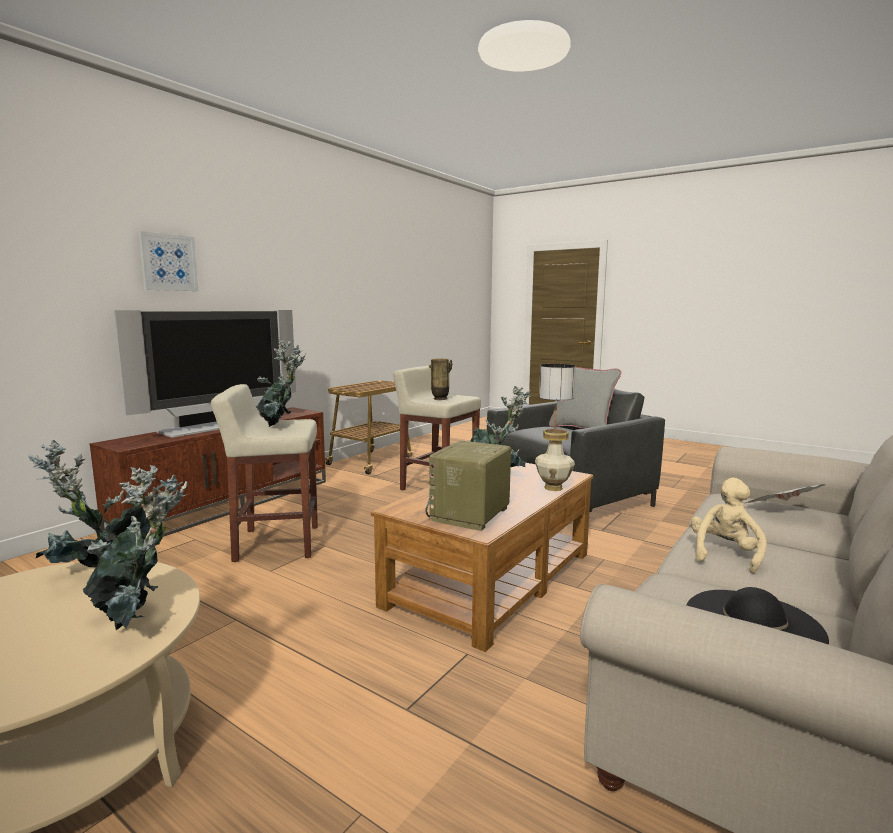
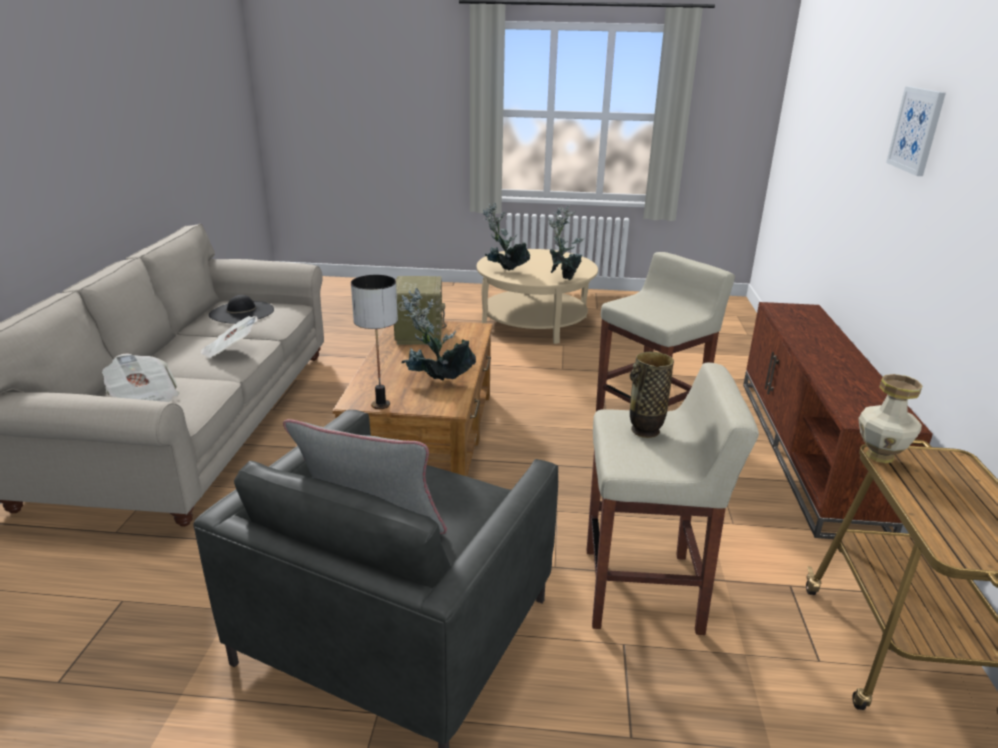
camera: 150 degrees right, 15 degrees up
(217, 426) = (825, 351): television -> none
(279, 426) = (657, 308): potted plant -> none
(553, 488) = (369, 375): vase -> vase (880, 456)
(724, 554) = (230, 351): beige plush toy -> newspaper

